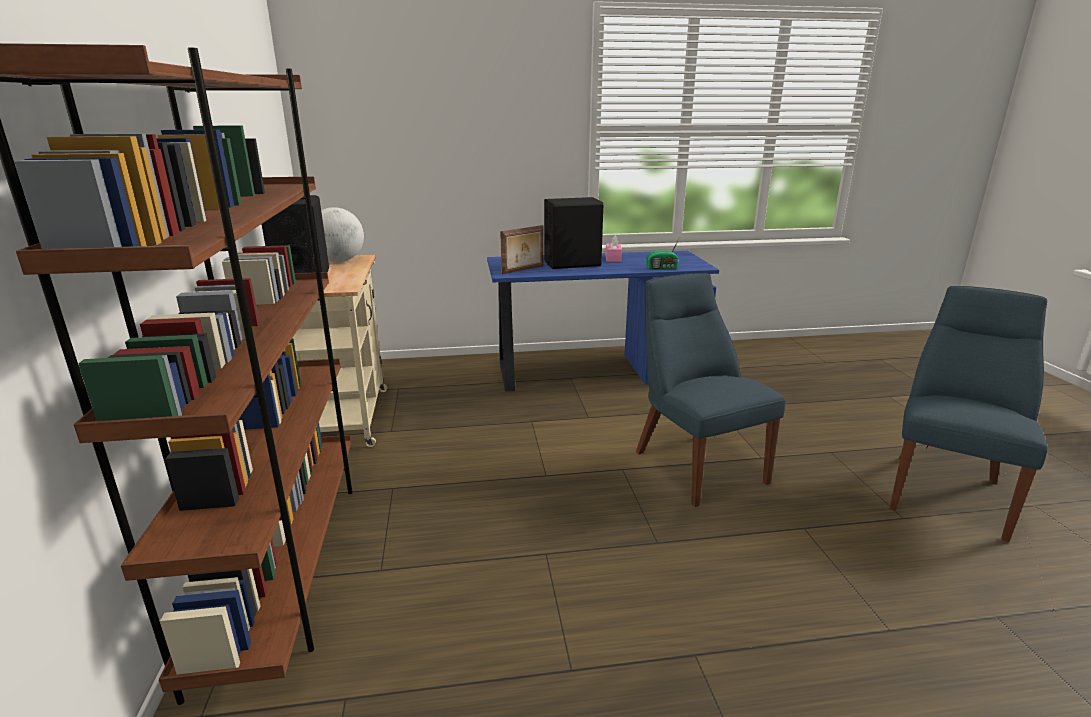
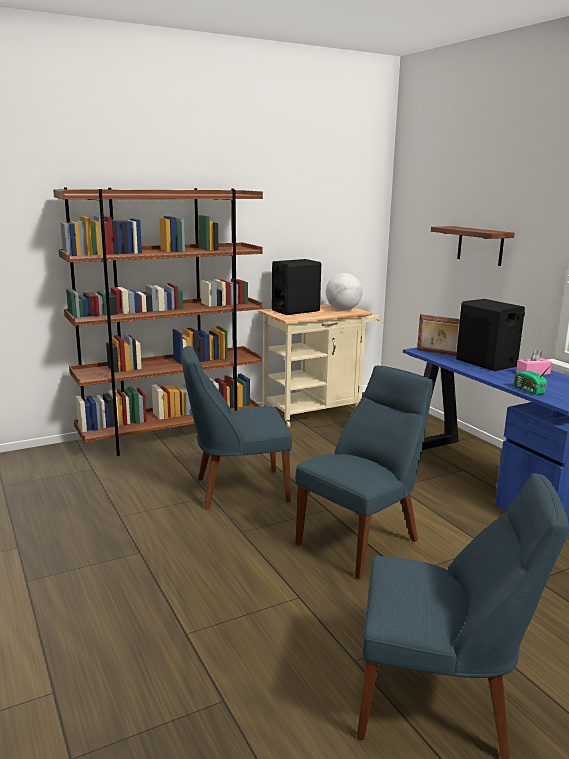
camera: 70 degrees right, 5 degrees down
(470, 146) = (480, 245): none -> shelf
(539, 525) = (237, 490): none -> blue chair

